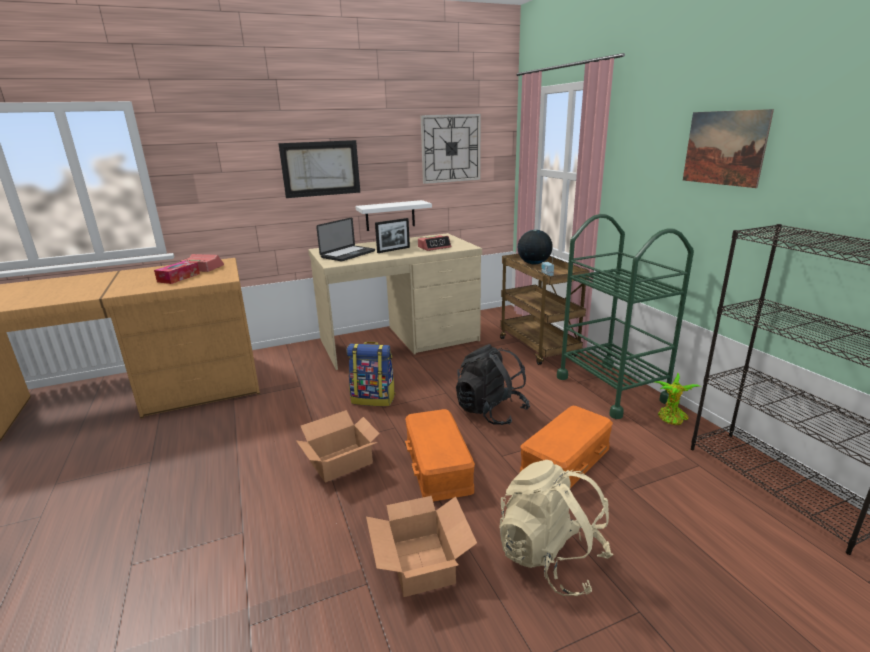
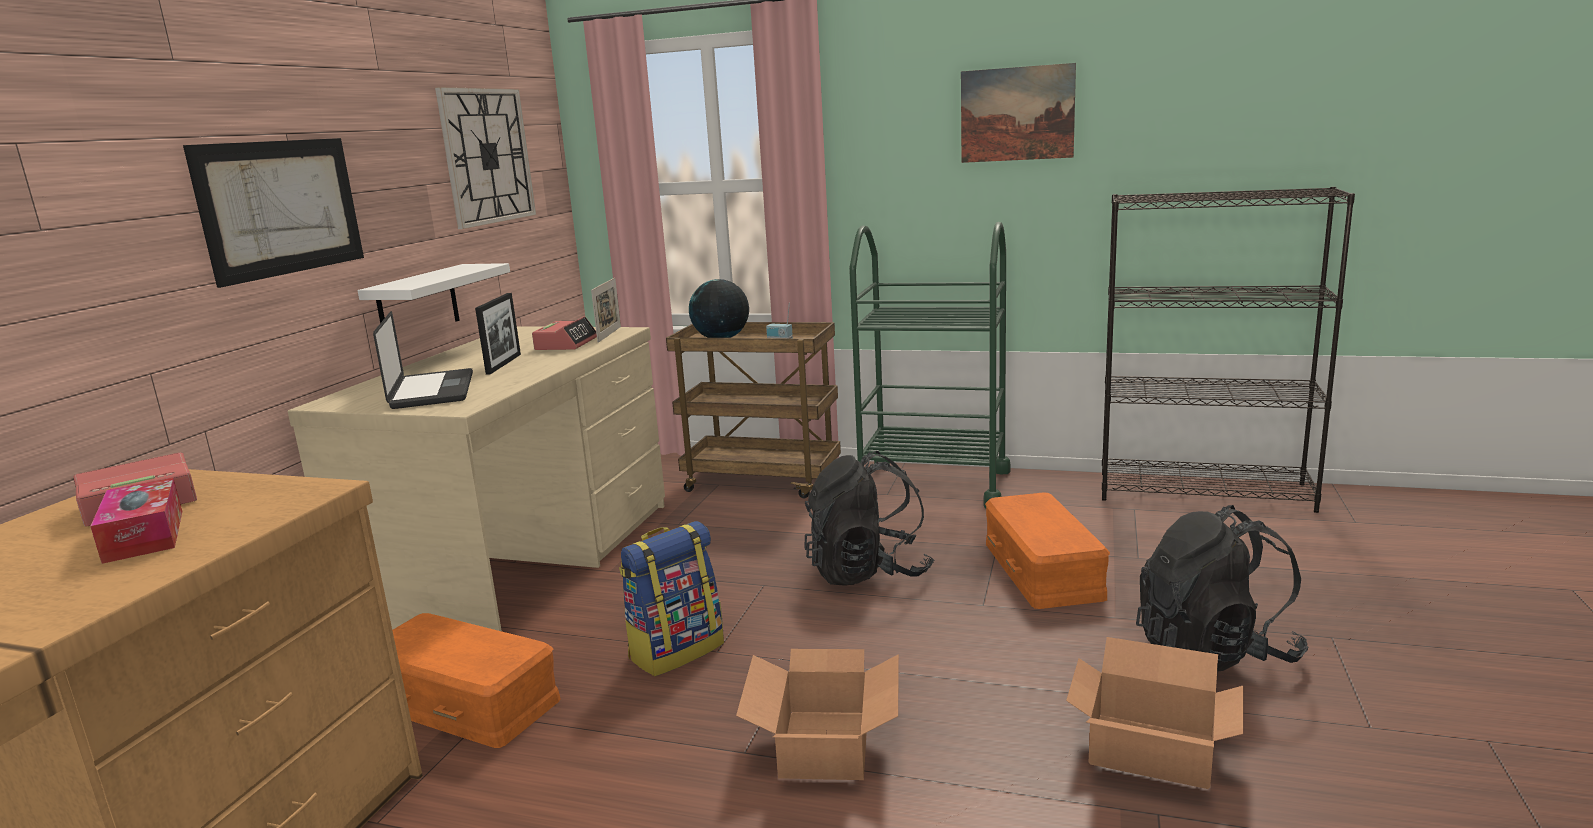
camera: 50 degrees left, 5 degrees down
(439, 465) = (946, 658): orange storage box -> orange storage box (466, 701)
(459, 247) = (609, 334): none -> picture frame
(550, 558) = (1214, 652): beige backpack -> black backpack
(671, 419) = (1038, 484): potted plant -> none

